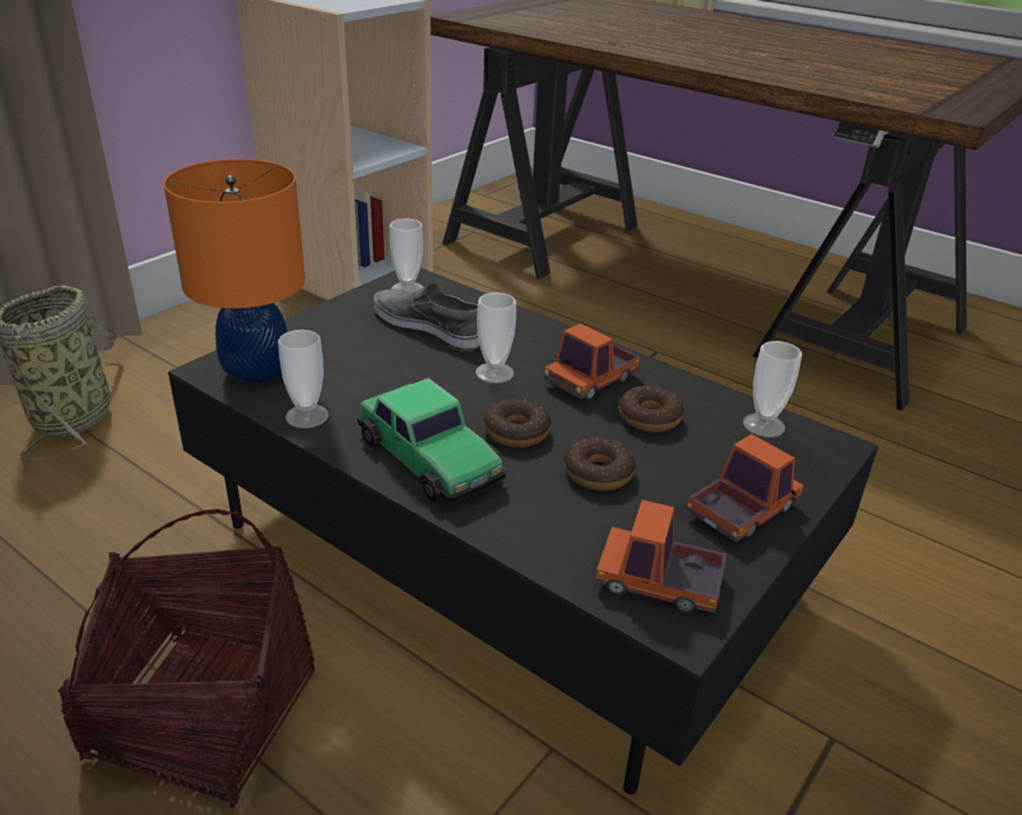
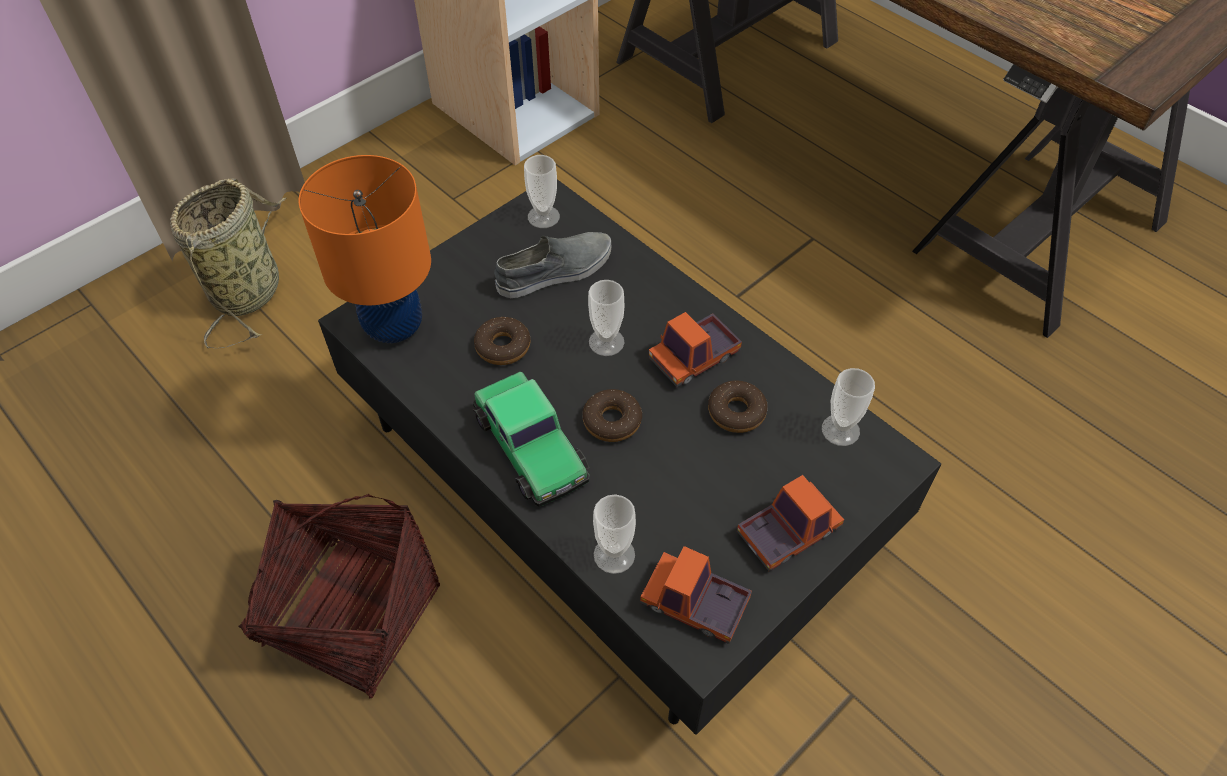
camera: 10 degrees right, 20 degrees up
(307, 416) = (433, 387): cup -> cup (614, 555)
(428, 325) = (555, 271): grey shoe -> grey shoe turned 105 degrees clockwise
(598, 473) = (673, 477): donut -> donut (503, 346)

